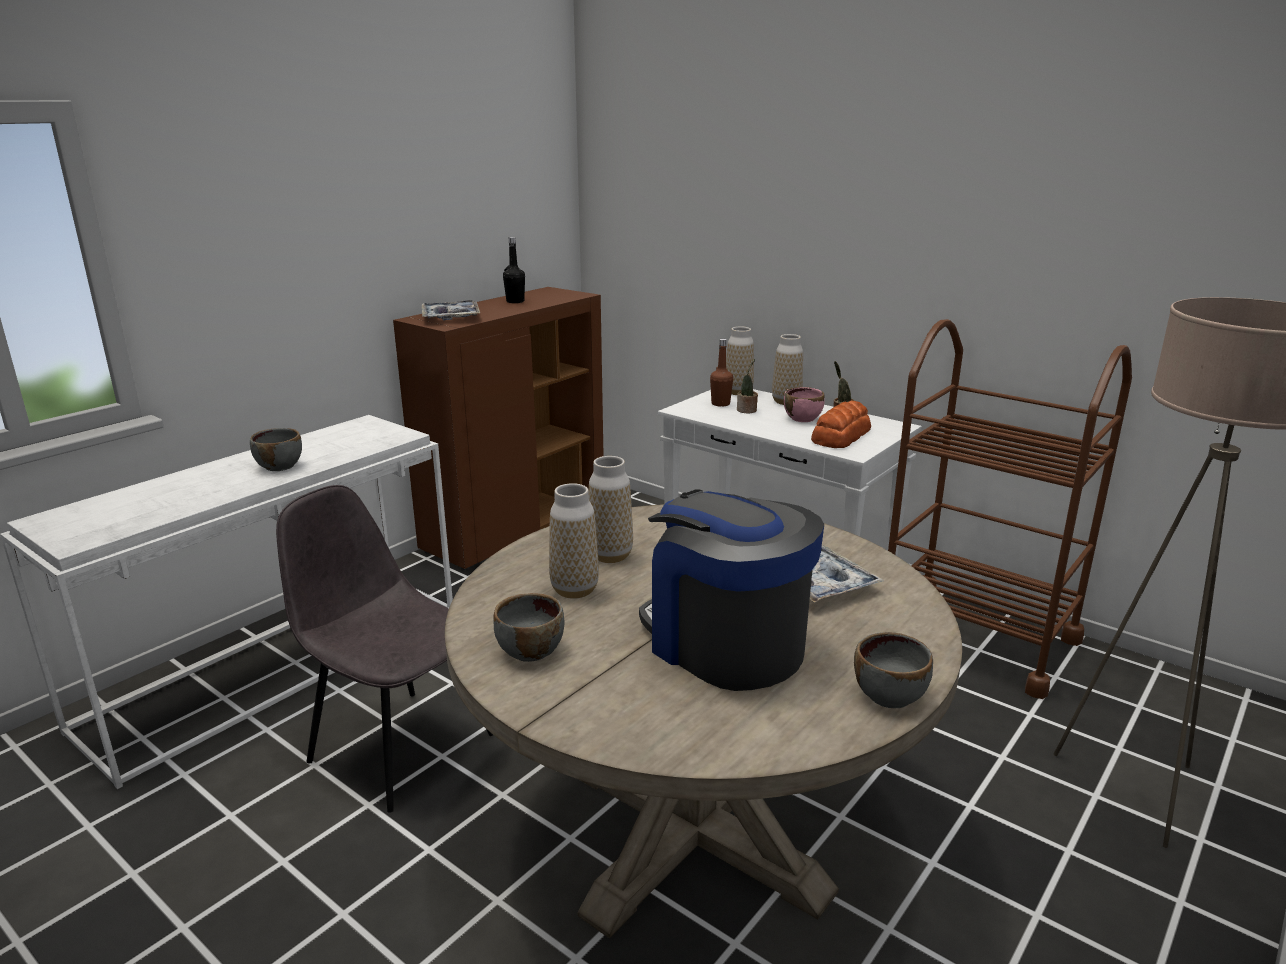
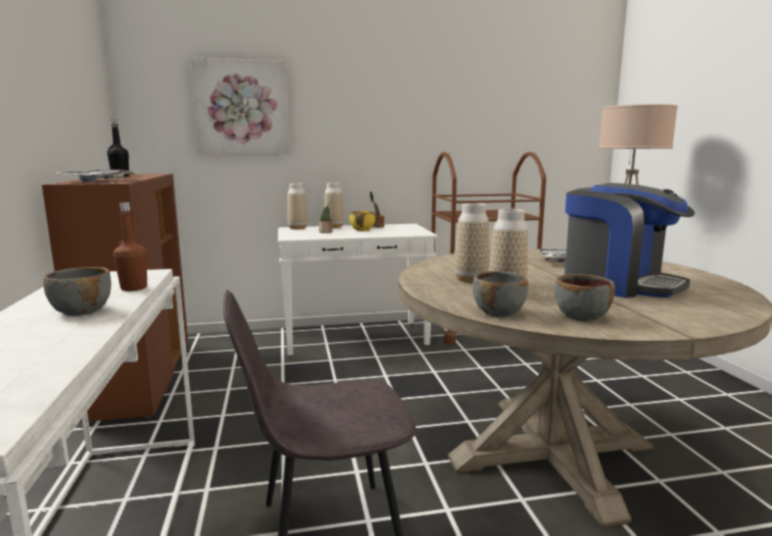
camera: 50 degrees left, 10 degrees down
(703, 209) = (242, 108): none -> picture
(720, 404) = (304, 232): brown bottle -> brown bottle (134, 288)
(724, 643) = (618, 284): coffee machine -> coffee machine turned 135 degrees counterclockwise
(803, 418) = (362, 229): pink bowl -> yellow bowl
(840, 436) = (399, 231): bread -> none
(890, 695) = (699, 276): grey bowl -> grey bowl (499, 312)

